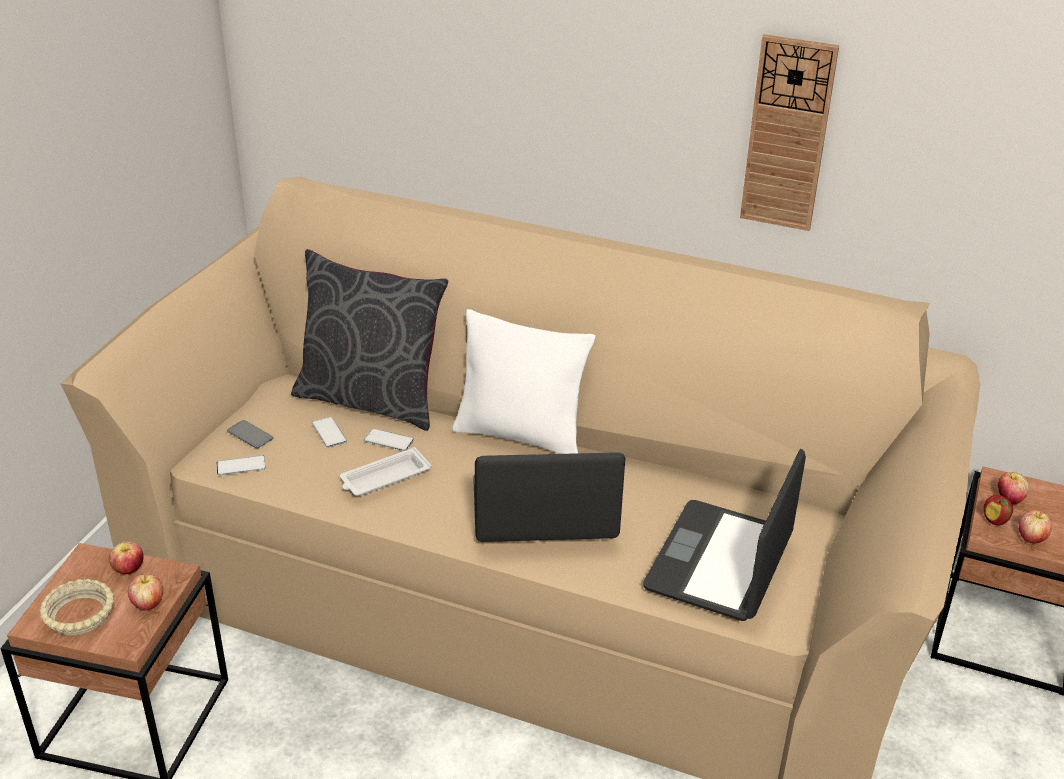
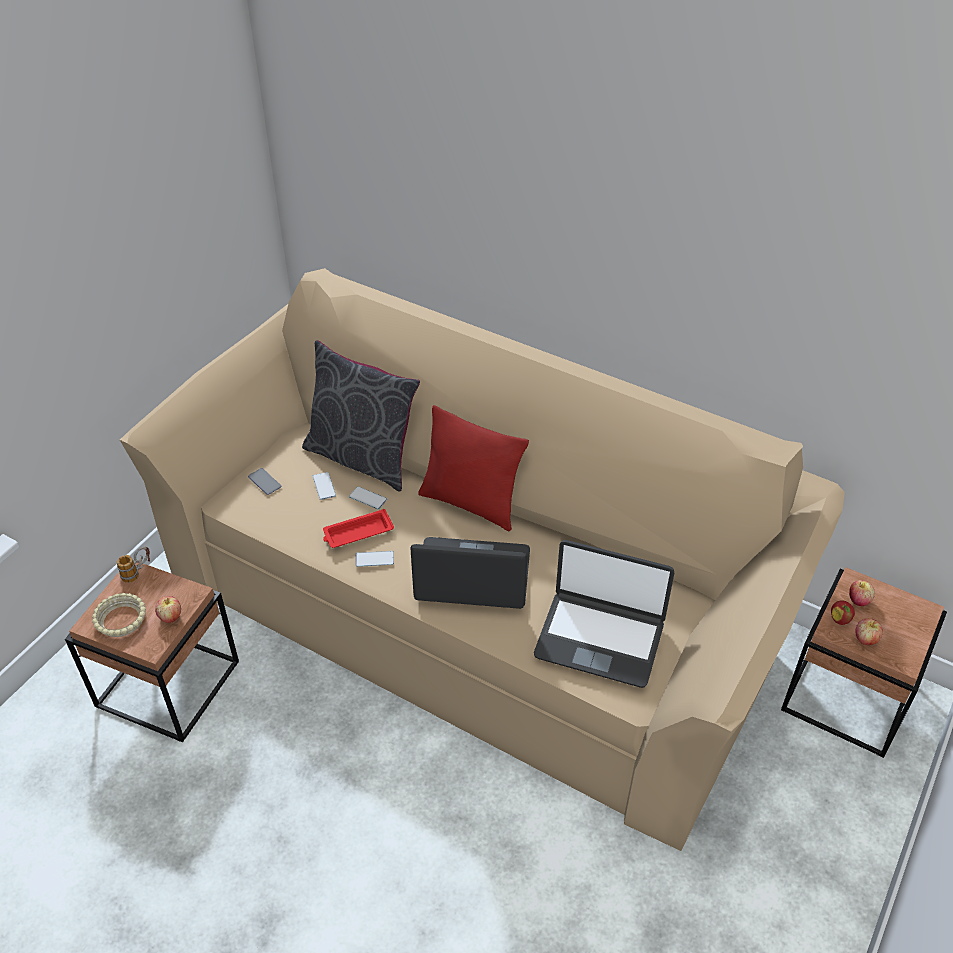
camera: 10 degrees right, 10 degrees up
(93, 557) = (137, 572): none -> mug
(129, 569) = (161, 586): apple -> none
(241, 465) = (253, 509): phone -> phone (374, 559)
(384, 478) = (357, 533): white tray -> red tray
(520, 435) = (470, 503): white pillow -> red pillow
(721, 562) = (600, 638): laptop -> laptop turned 105 degrees counterclockwise
(787, 134) = (702, 292): wall clock -> none

